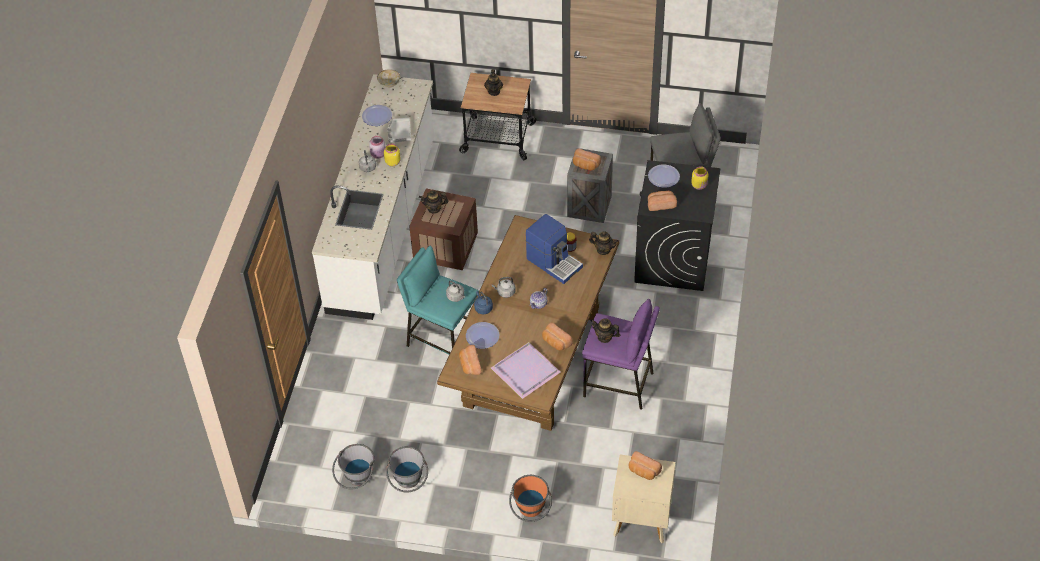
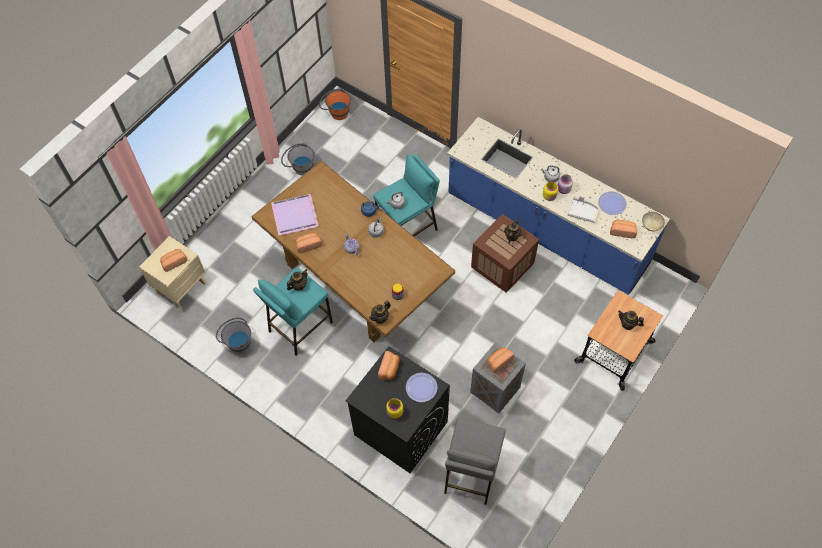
camera: 115 degrees right, 10 degrees up
(357, 480) = (320, 141): grey bucket -> grey bucket (237, 341)
(383, 226) = (546, 231): white counter -> blue counter
(469, 365) = (322, 184): bread -> bread (622, 231)
(482, 336) = (343, 201): plate -> none
(531, 511) = (232, 226): orange bucket -> orange bucket (336, 112)
(554, 262) = (387, 277): coffee machine -> none
(618, 384) = (299, 326): purple stool -> turquoise stool

